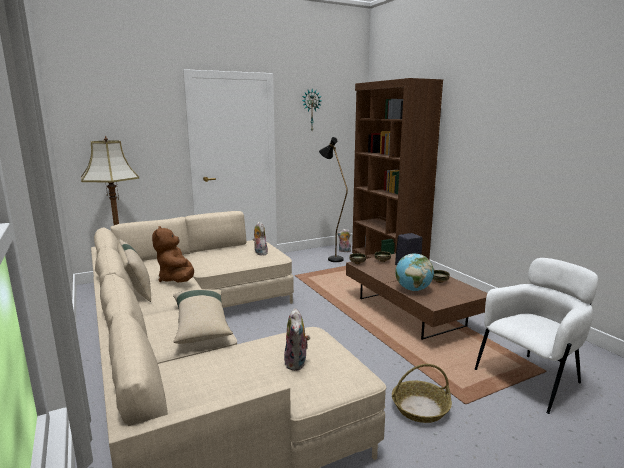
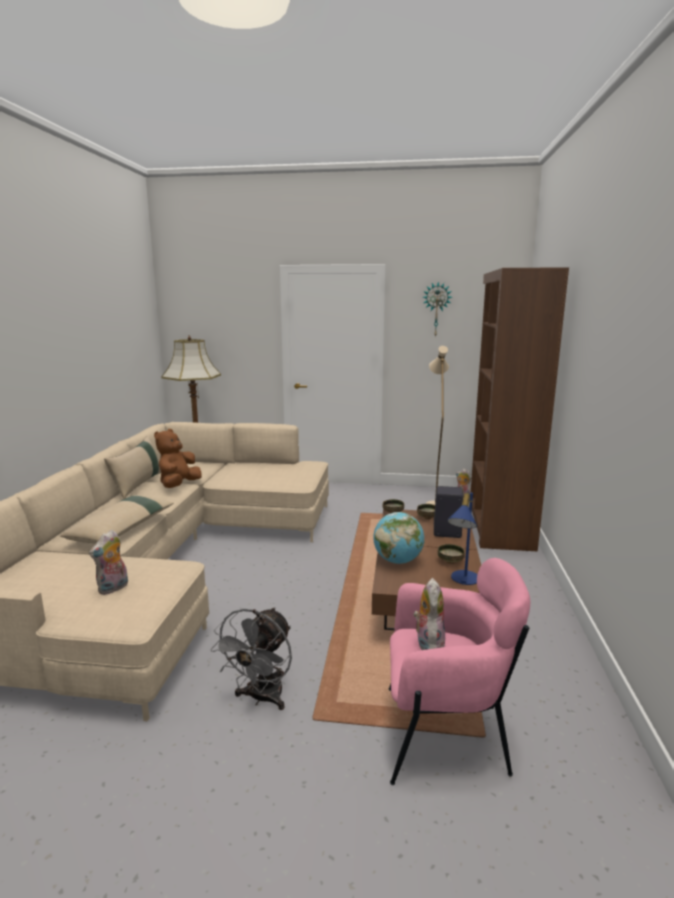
camera: 35 degrees right, 0 degrees up
(259, 253) = (290, 476): plush toy -> plush toy (428, 643)
(331, 258) = (434, 503): black floor lamp -> beige floor lamp
(420, 408) = (261, 698): basket -> grey fan
(462, 289) = (462, 580): none -> blue table lamp
(531, 379) = (445, 735): white armchair -> pink armchair

